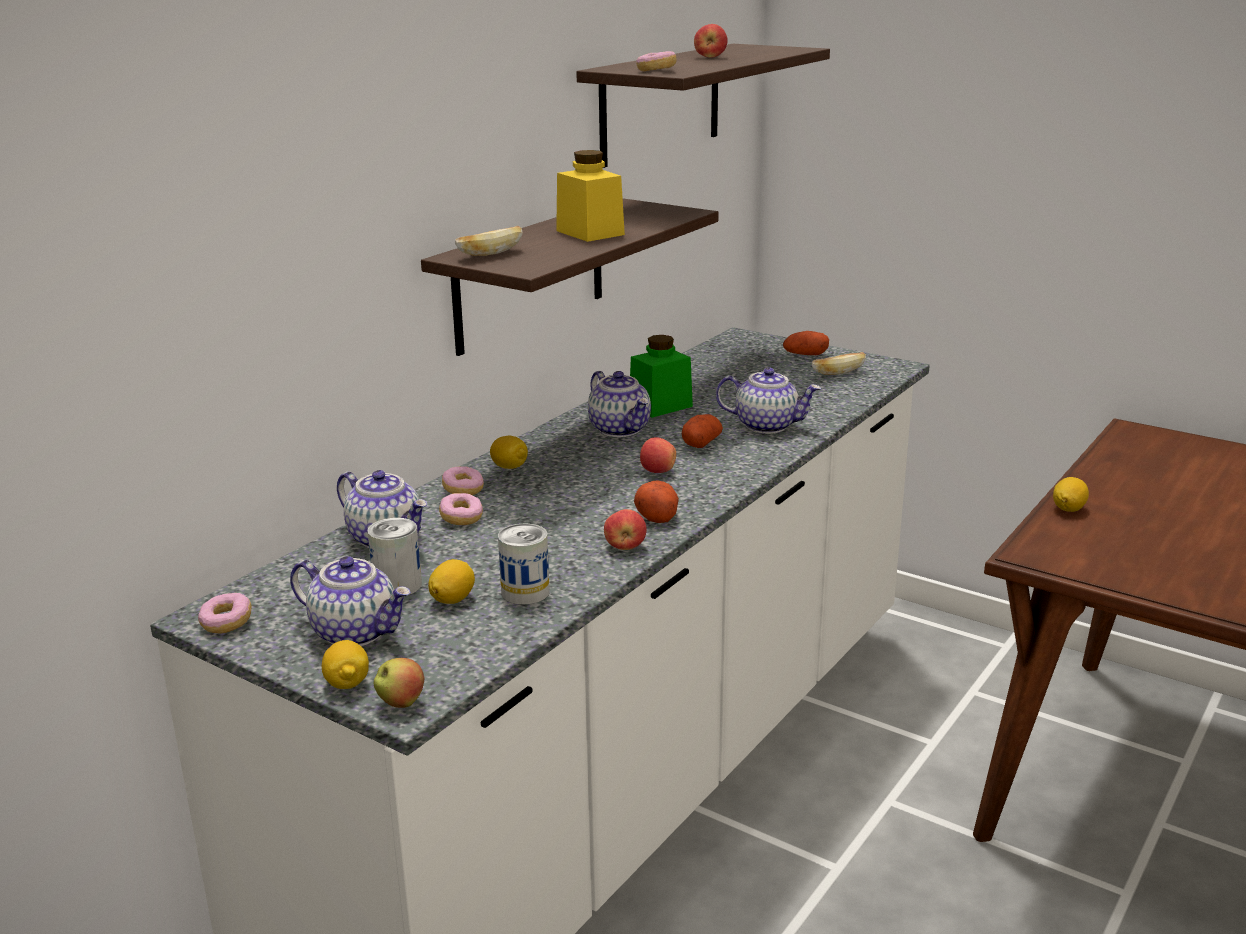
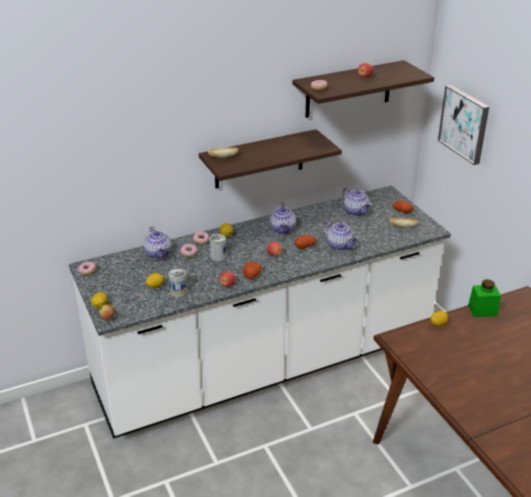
camera: 30 degrees right, 10 degrees up
(356, 632) = (118, 288): teapot -> teapot (356, 211)
(397, 585) = (145, 274): can -> can (218, 256)
(590, 233) = (273, 152): yellow jar -> none
(660, 406) = (311, 222): green jar -> green jar (482, 310)
(882, 148) = (464, 123): none -> picture

